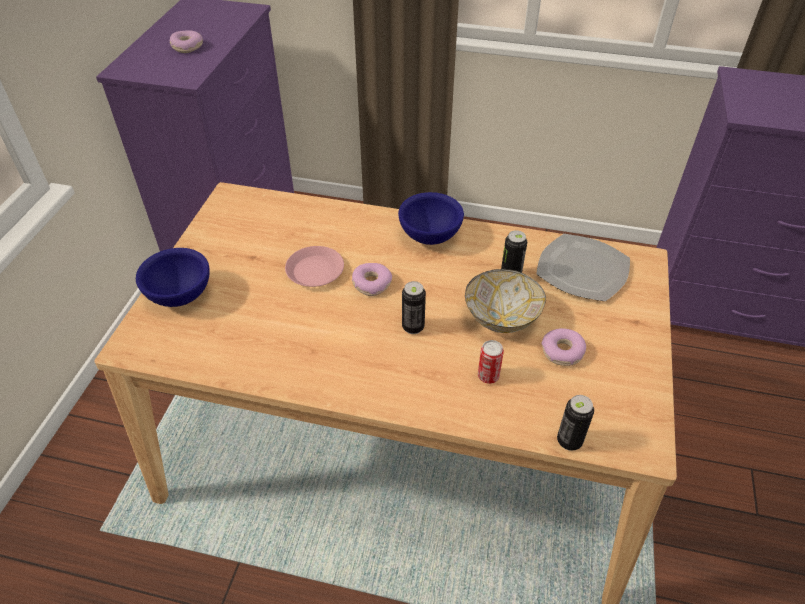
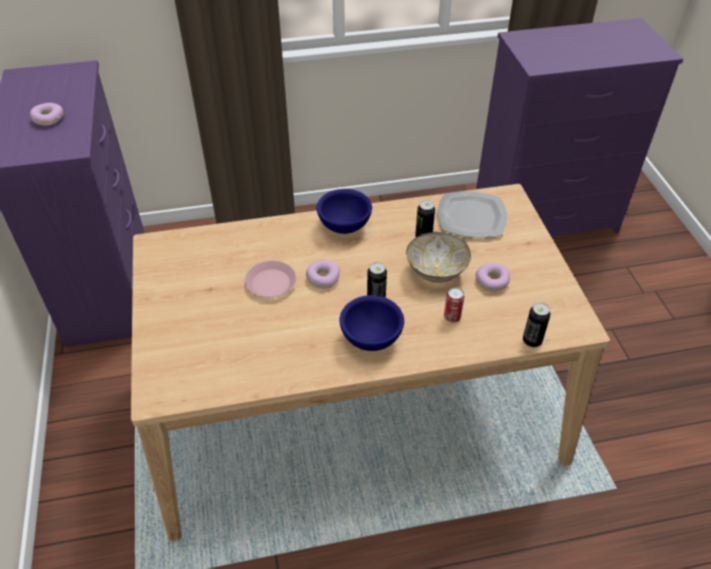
camera: 25 degrees left, 0 degrees up
(179, 295) = (168, 341): blue bowl -> blue bowl (370, 339)

